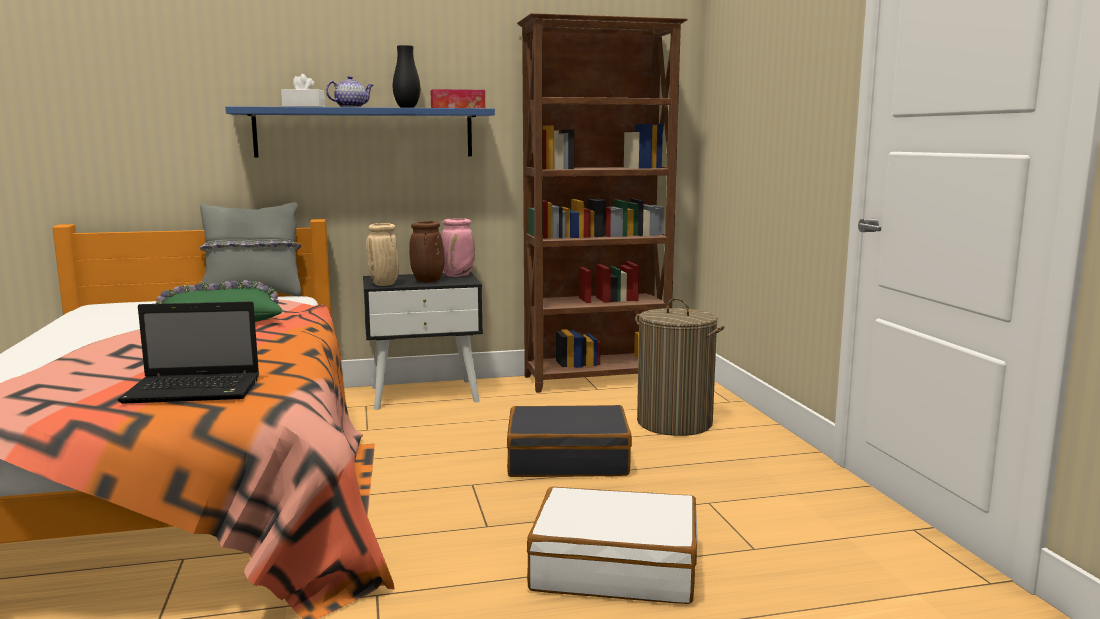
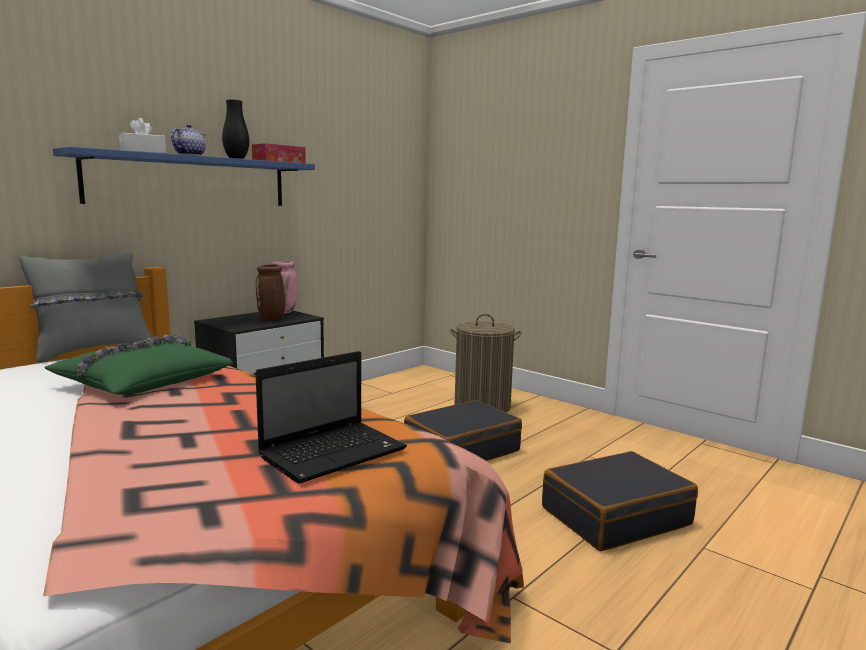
camera: 35 degrees left, 0 degrees up
(385, 284) = (242, 326): beige vase -> none
(597, 380) = (381, 386): brown bookcase -> none
(615, 567) = (615, 516): white suitcase -> black suitcase

